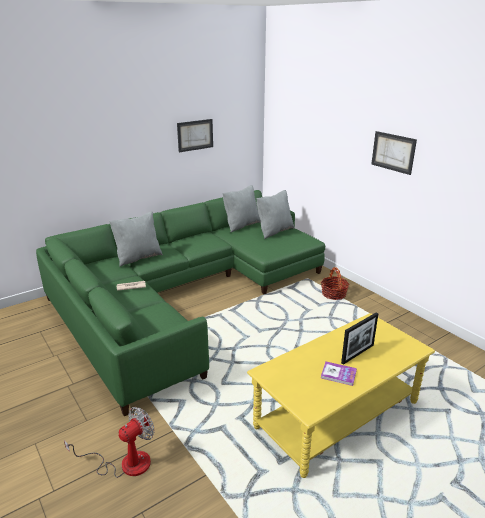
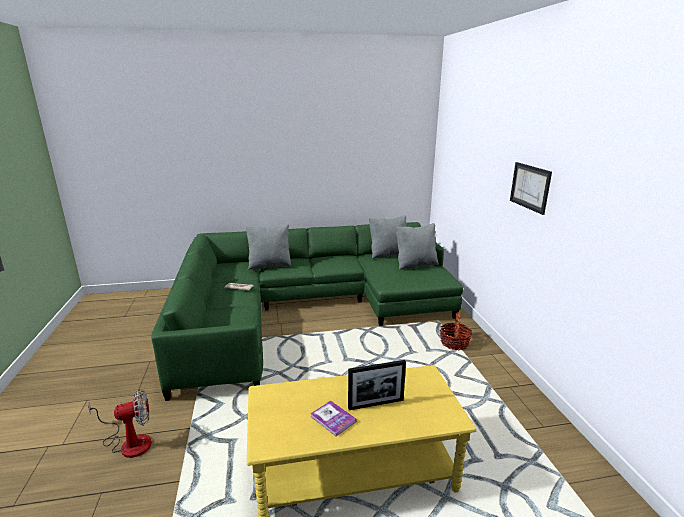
camera: 25 degrees right, 5 degrees down
(195, 135) = (354, 160): picture -> none

